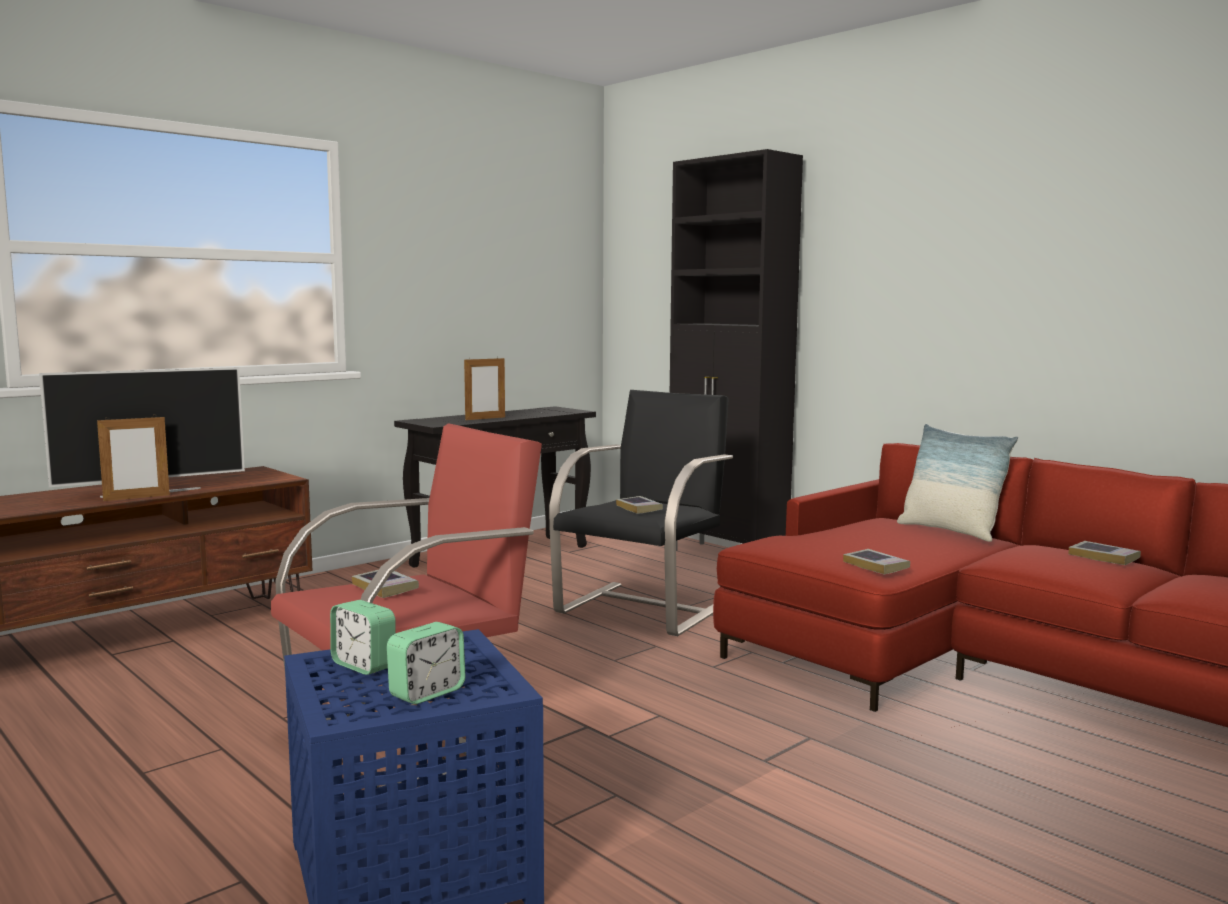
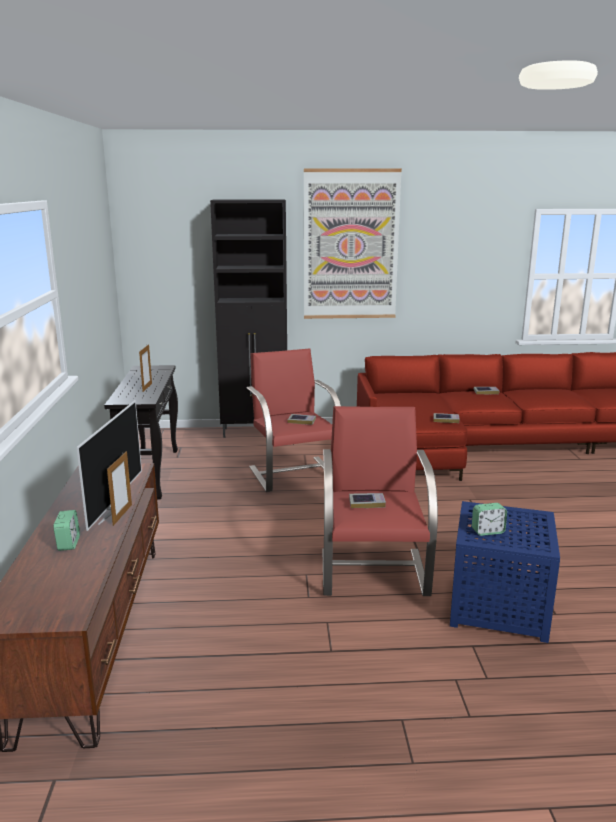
camera: 50 degrees left, 10 degrees up
(427, 693) = (532, 528): alarm clock -> alarm clock (68, 543)
(643, 608) = (293, 473): black armchair -> red armchair
(907, 231) = (351, 245): none -> picture
(950, 531) = (415, 394): pillow -> none

